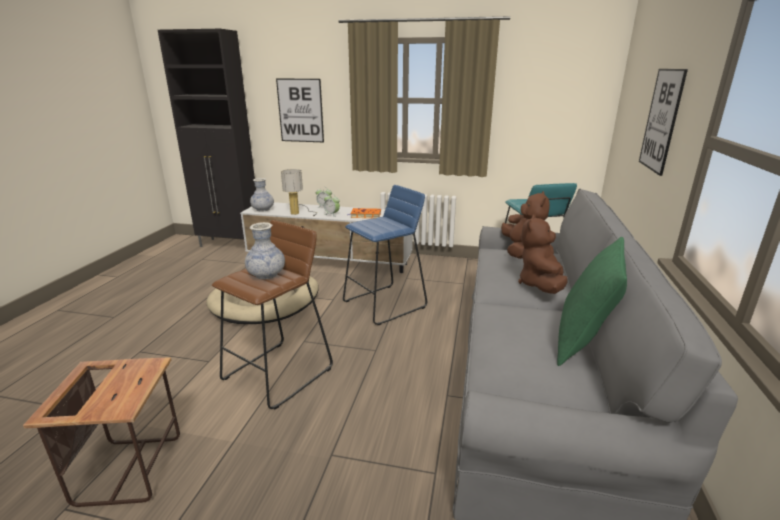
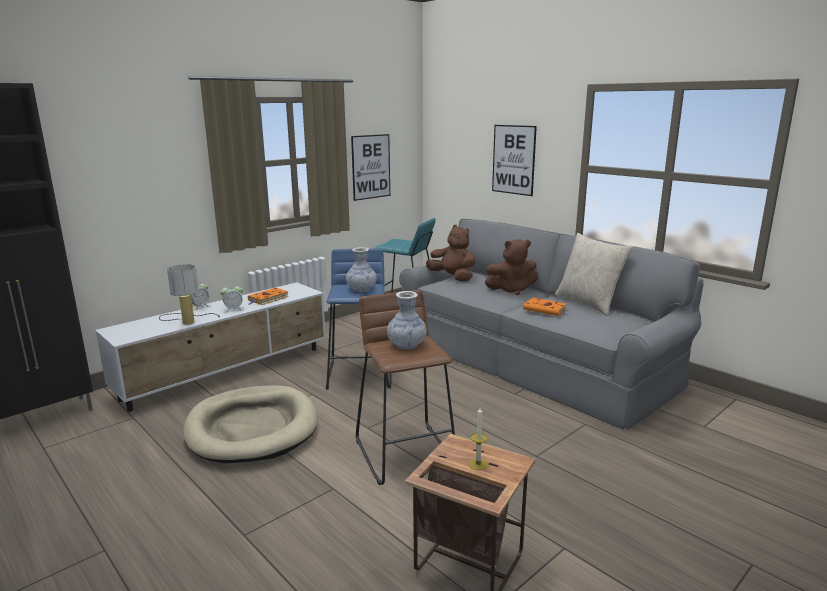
camera: 55 degrees left, 5 degrees down
(112, 388) = (478, 464): none -> candle
(263, 209) = (135, 333): vase -> vase (361, 289)
(300, 110) = (132, 190): picture -> picture (371, 167)
(509, 320) = (546, 310): none -> orange book
(541, 285) = (512, 290): brown plush toy -> brown plush toy turned 60 degrees counterclockwise
(583, 341) = (588, 303): green pillow -> beige pillow

